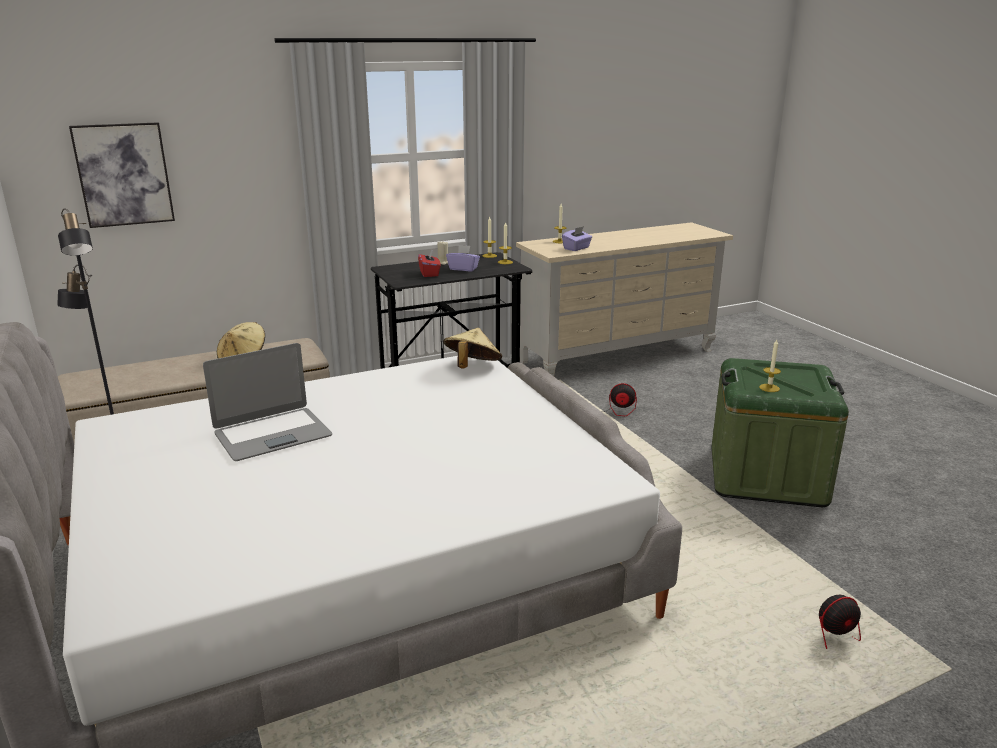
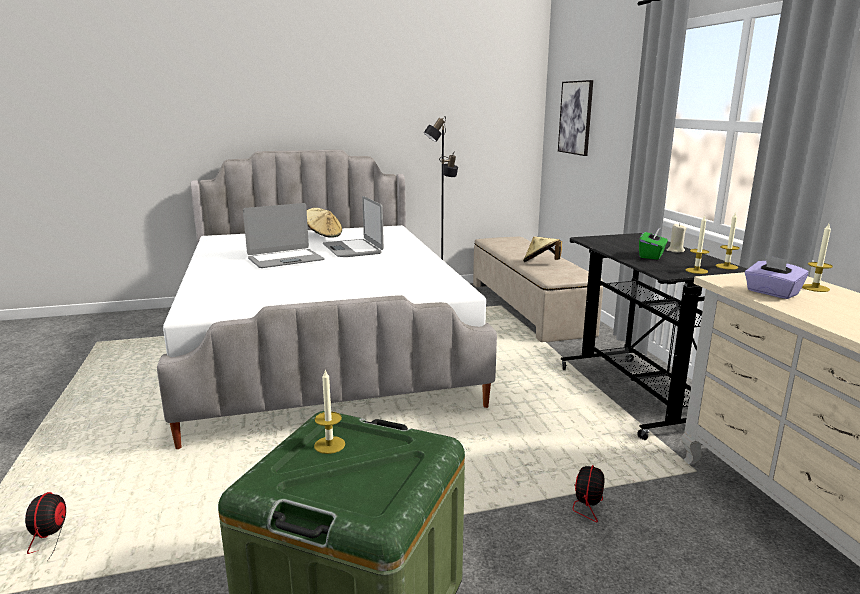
camera: 100 degrees right, 5 degrees down
(341, 476) = (285, 260): none -> laptop
(429, 273) = (624, 246): red tissue box -> none
(463, 268) = (651, 256): purple tissue box -> green tissue box
(472, 367) = (441, 290): beige hat -> beige hat (323, 235)

